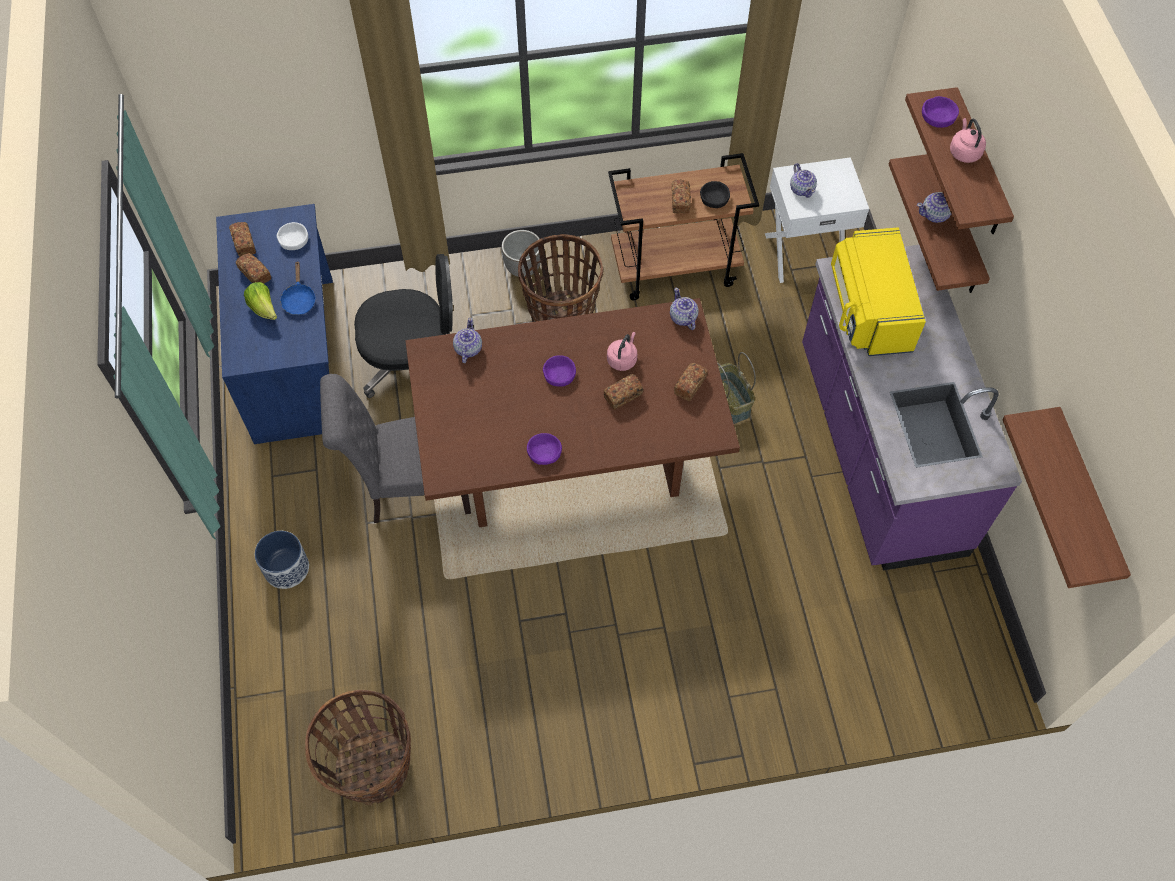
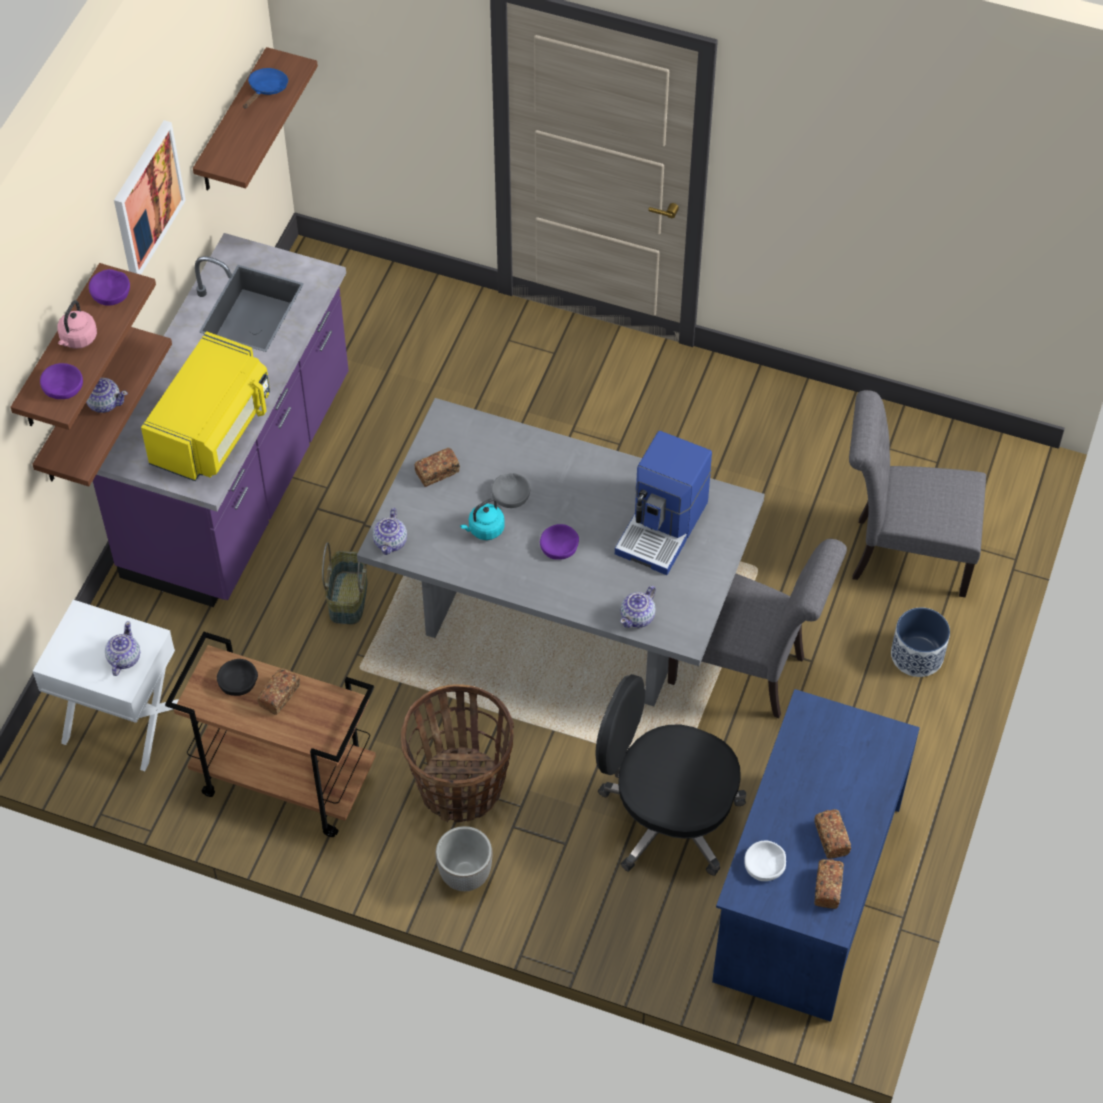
camera: 150 degrees left, 5 degrees down
(264, 308) = (839, 788): lettuce -> none
(299, 299) = (793, 779): blue frying pan -> blue frying pan (266, 89)
(333, 652) = (902, 554): none -> grey chair
(373, 768) = (907, 445): basket -> none
(489, 427) = (663, 527): none -> coffee machine
(544, 452) = (624, 479): purple bowl -> purple bowl (110, 291)
(569, 464) = (563, 617): brown dining table -> grey dining table
(622, 359) = (484, 530): pink kettle -> turquoise kettle
(623, 396) = (510, 494): bread -> grey bowl
(1043, 304) = (147, 199): none -> picture

